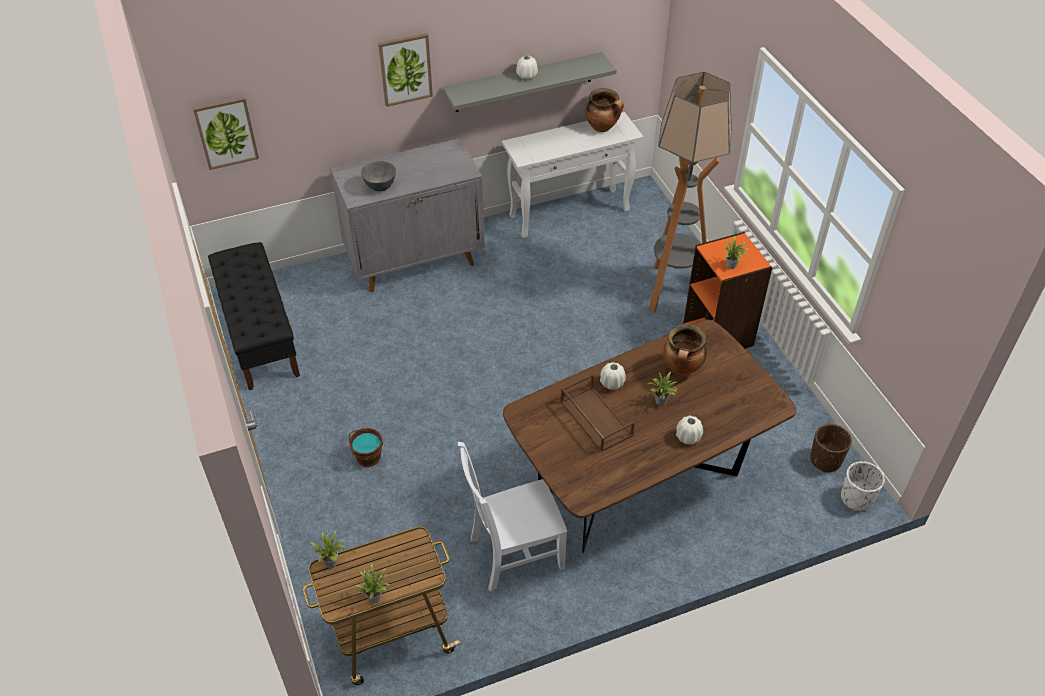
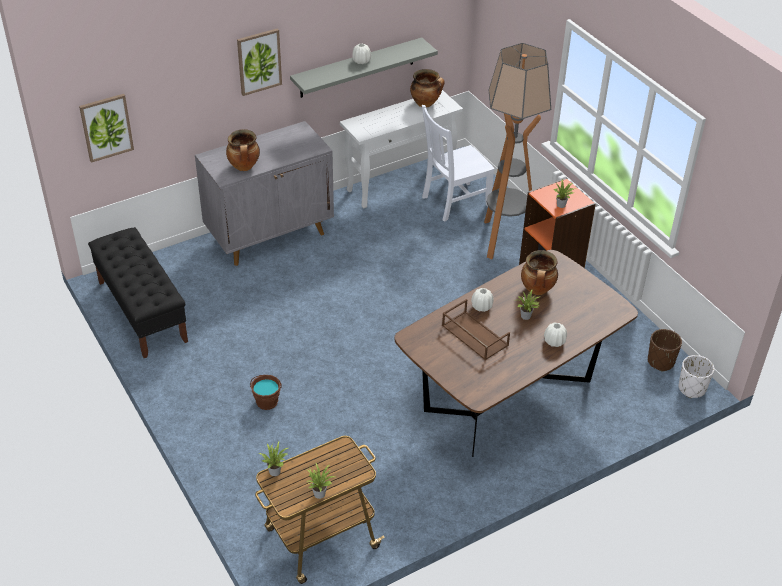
camera: 10 degrees left, 5 degrees down
(380, 187) = (244, 167): grey bowl -> cooking pot
(513, 554) = (413, 464): white chair -> white chair (453, 202)

